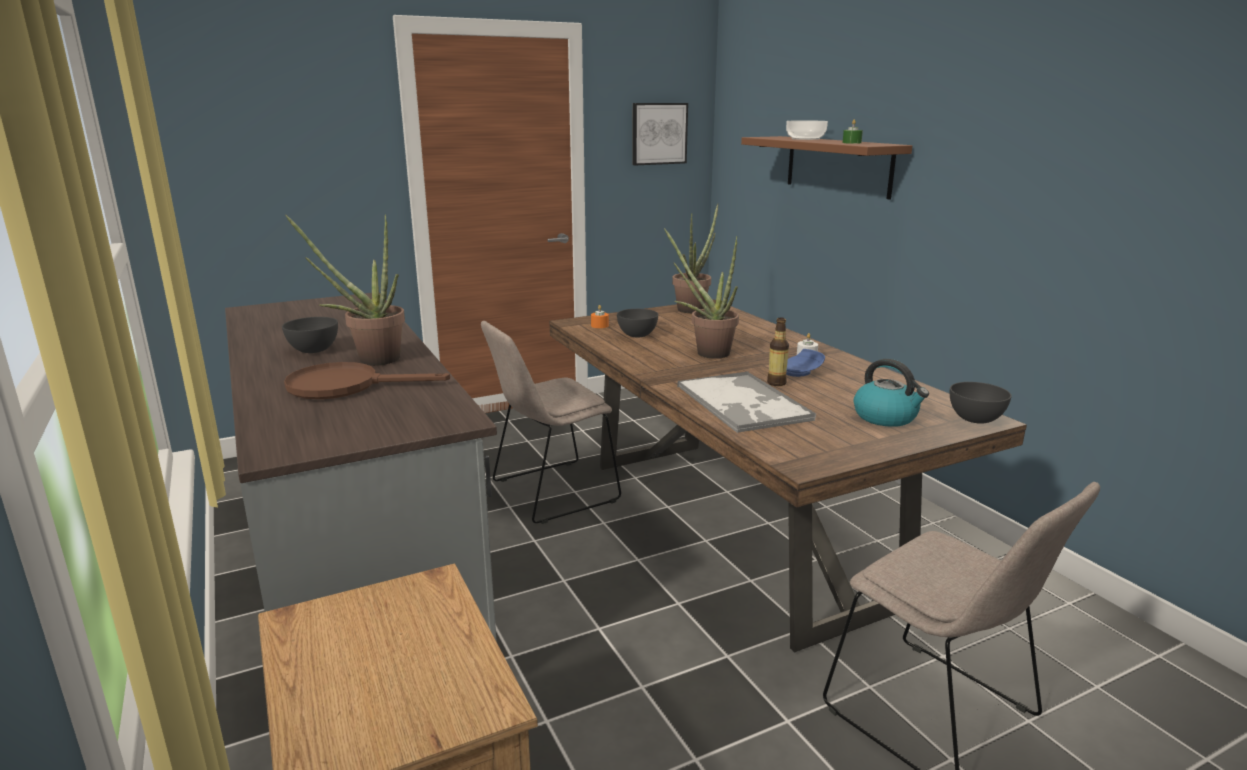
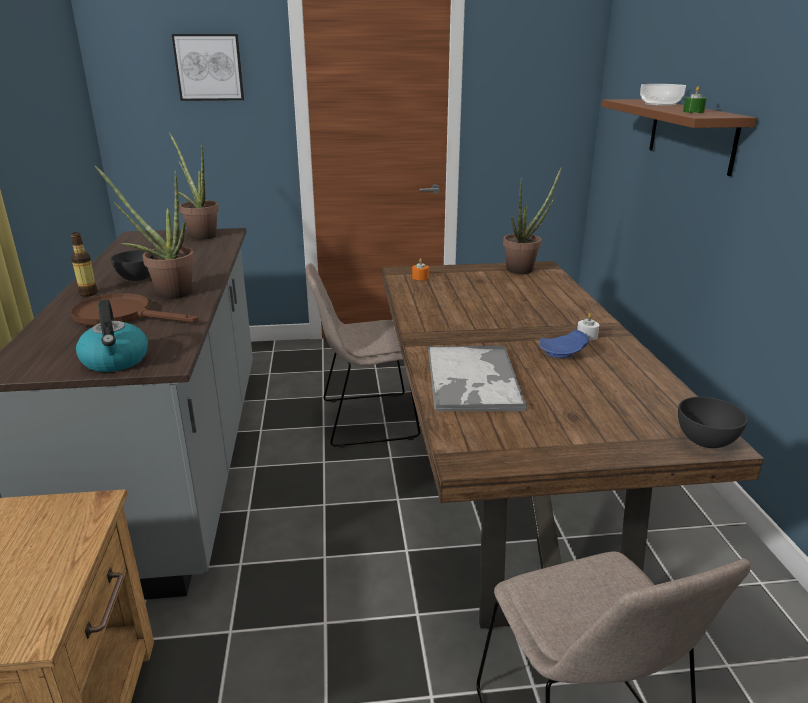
camera: 20 degrees right, 5 degrees up
(637, 335) = (443, 291): grey bowl -> none
(659, 133) = (540, 91): picture -> picture (209, 67)
(706, 352) = (491, 318): potted plant -> potted plant (200, 235)
(776, 383) = (527, 362): bottle -> bottle (88, 293)
(886, 417) = (605, 420): kettle -> kettle (116, 361)

